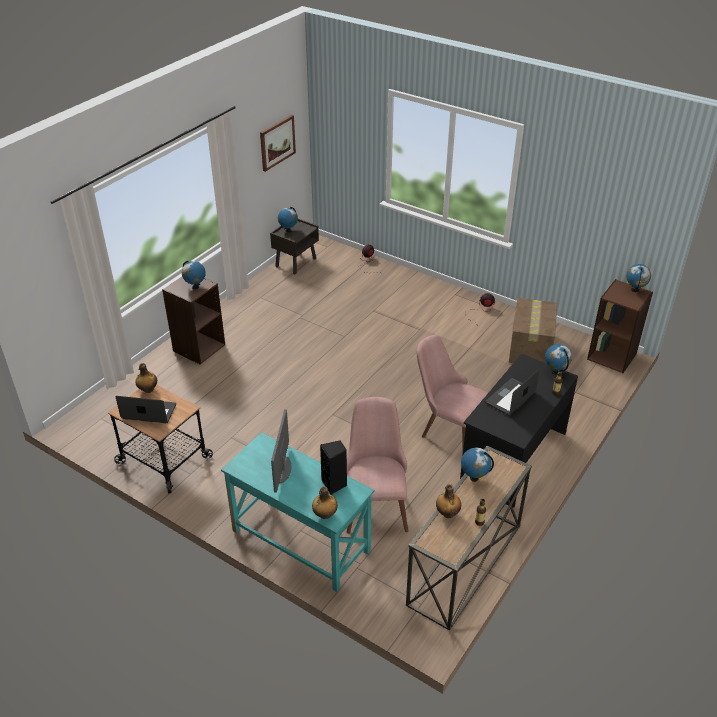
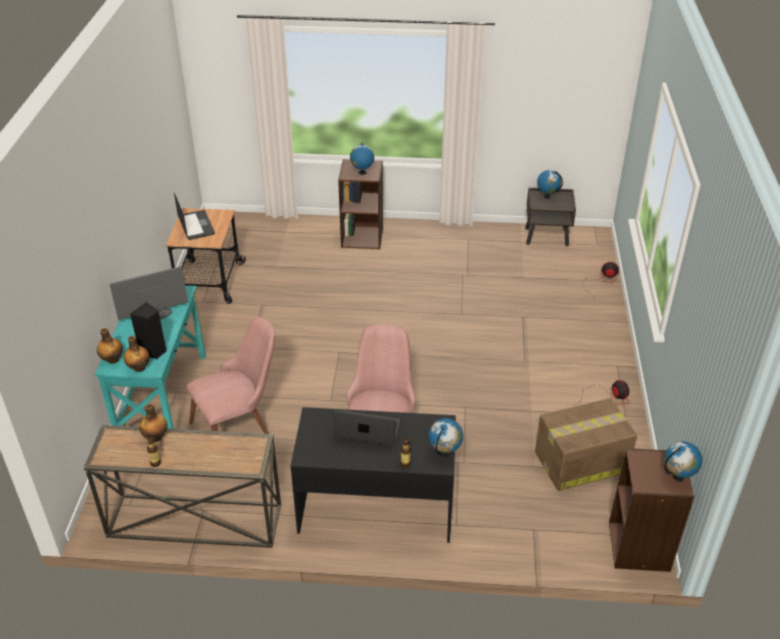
camera: 60 degrees right, 0 degrees up
(148, 390) = (222, 214): bottle -> bottle (139, 367)
(277, 142) = (569, 94): picture -> none
(474, 477) = (217, 440): globe -> none

